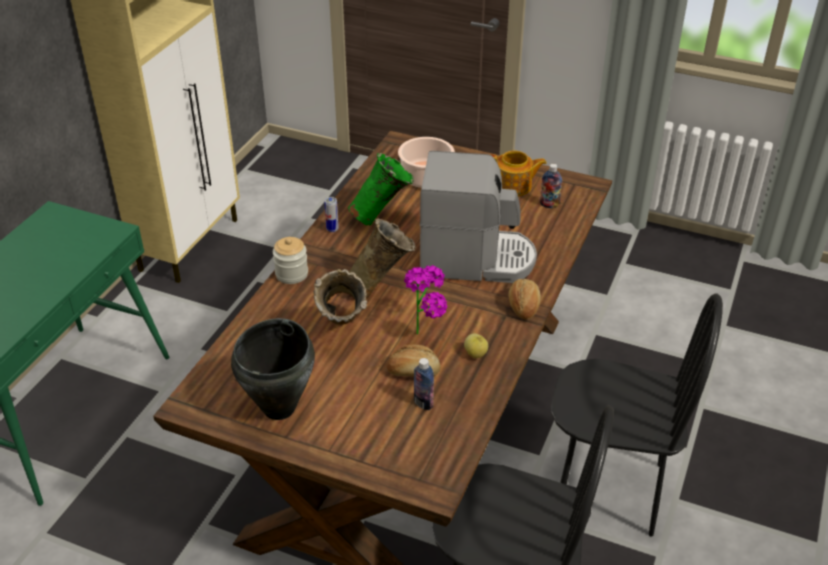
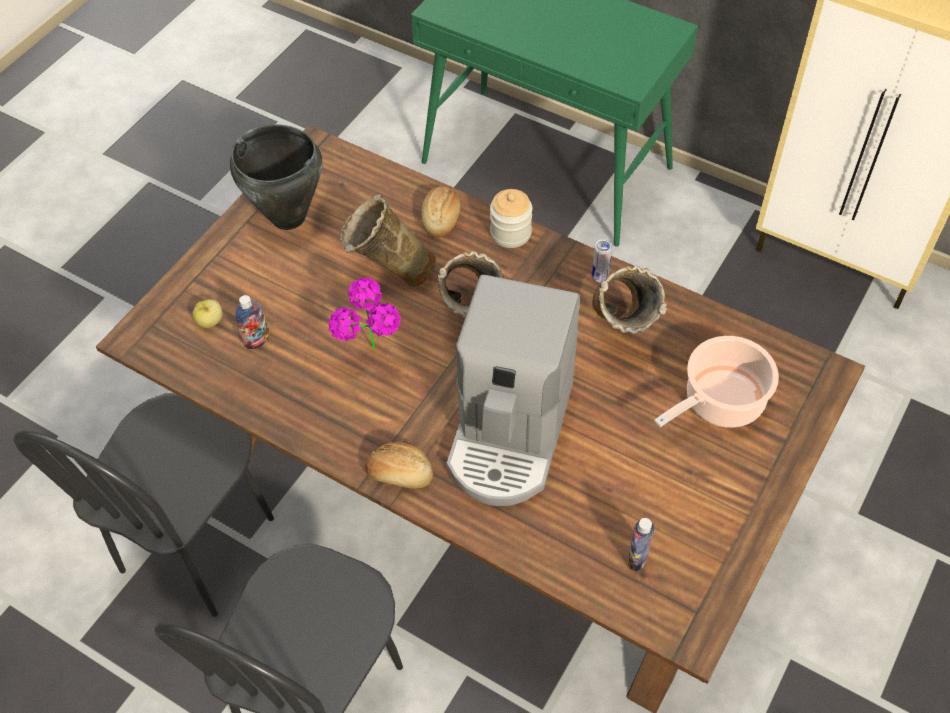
camera: 100 degrees right, 15 degrees up
(382, 218) = (620, 334): green vase -> beige vase
(413, 371) = (310, 337): bread -> bread (441, 219)
(475, 354) = (322, 404): apple -> apple (210, 322)
(513, 186) = (693, 516): teapot -> none

